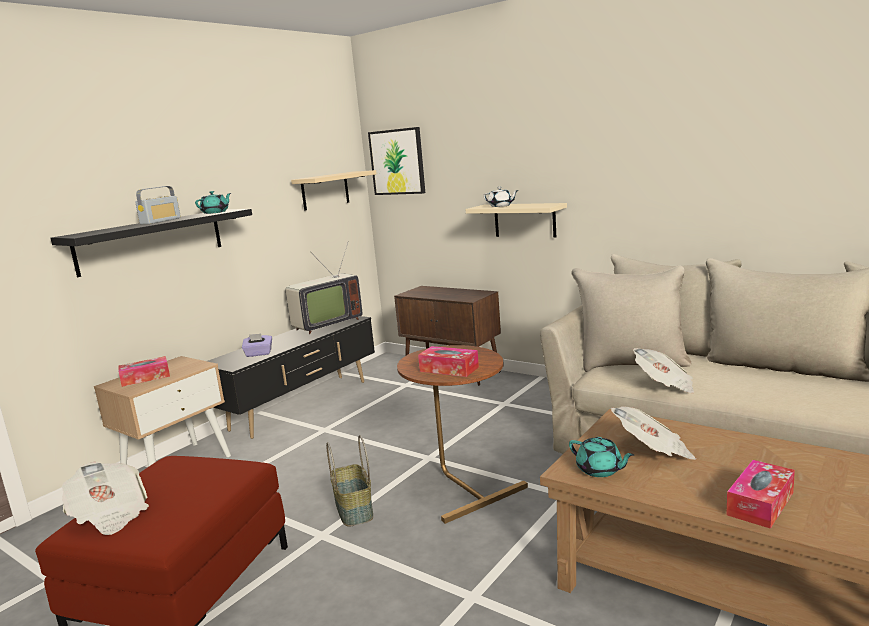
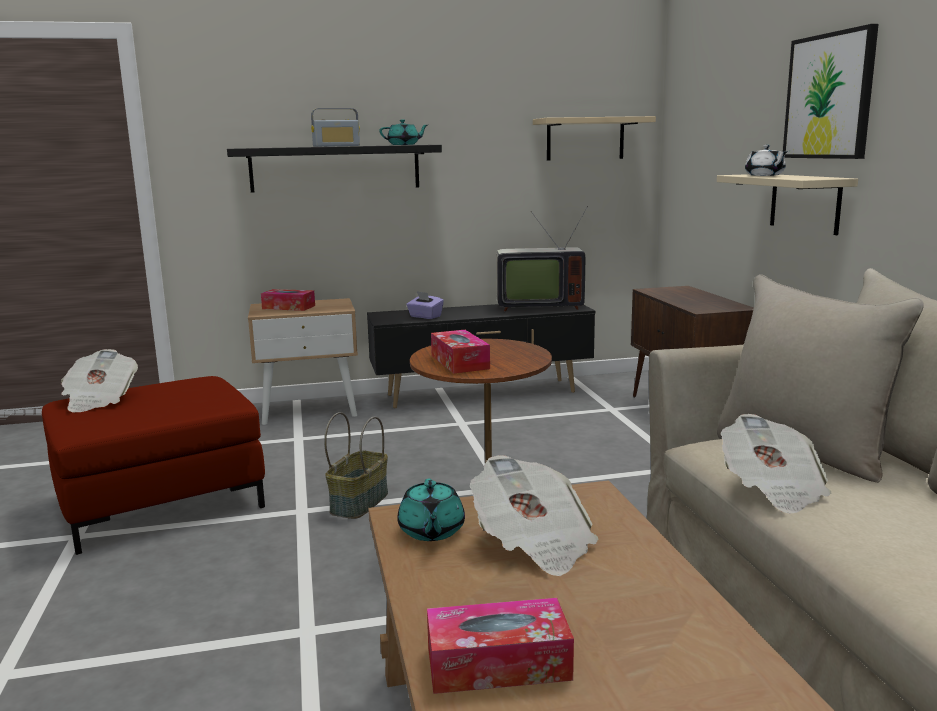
camera: 40 degrees right, 0 degrees up
(397, 162) = (689, 107): picture -> picture (829, 96)

